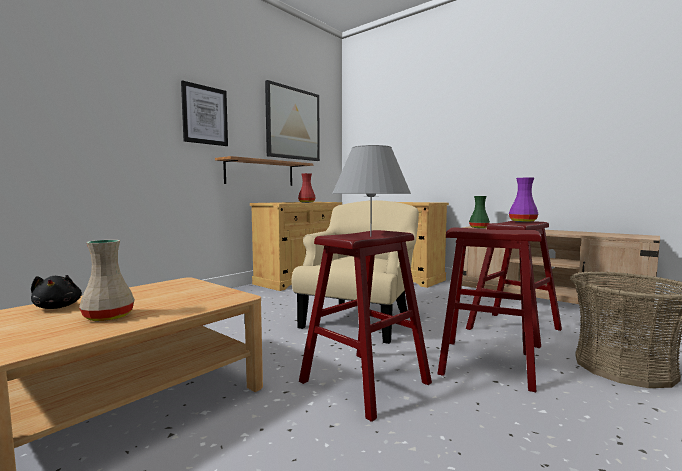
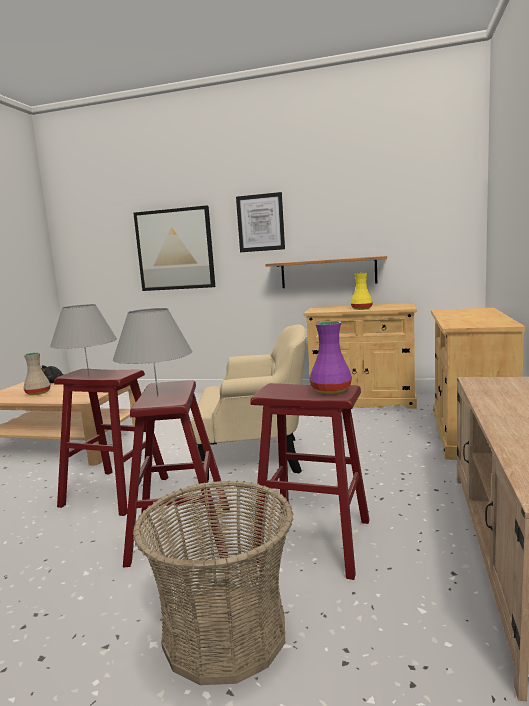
camera: 65 degrees right, 5 degrees up
(293, 124) = (379, 204): picture -> picture (175, 249)
(306, 202) = (361, 309): red vase -> yellow vase
(479, 227) = (491, 383): green vase -> none
(499, 231) = (157, 396): none -> grey table lamp

